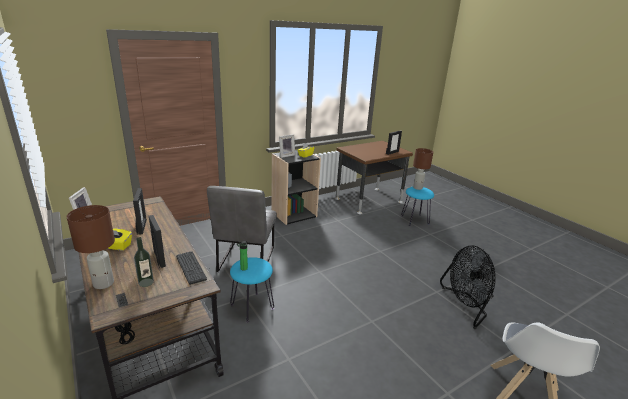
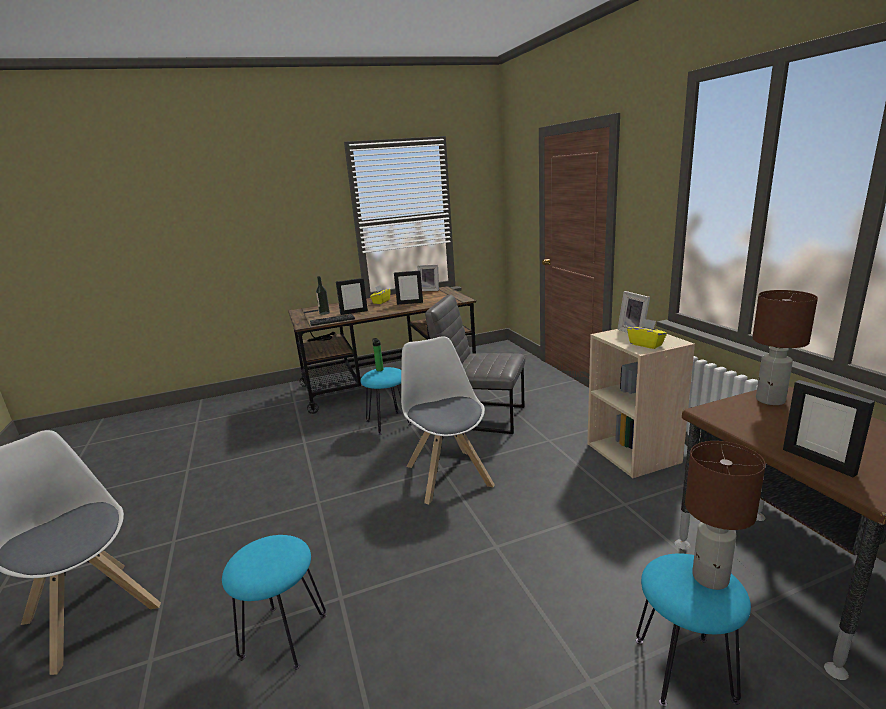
camera: 105 degrees right, 5 degrees down
(104, 283) = (333, 306): brown table lamp -> brown table lamp (770, 400)
(294, 214) = (634, 453): black bookcase -> beige bookcase
(325, 269) = (448, 474): none -> chair
(467, 304) = (283, 636): black fan -> turquoise stool

